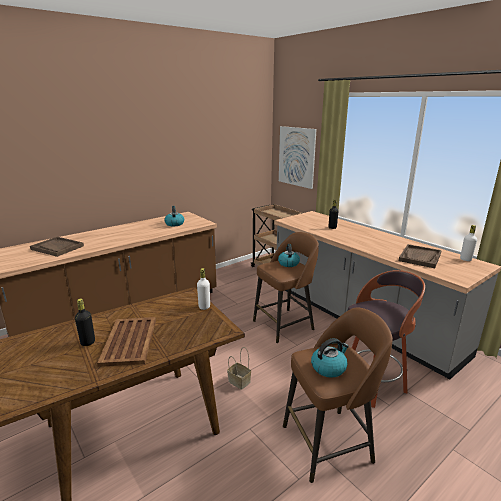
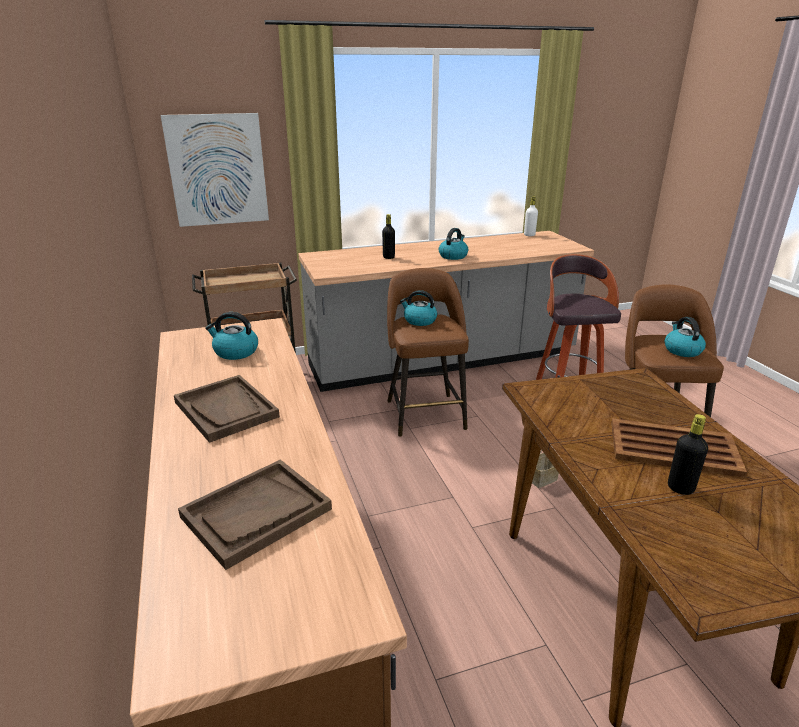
camera: 70 degrees left, 5 degrees up
(204, 306) = (574, 383): white bottle -> none
(361, 242) = (453, 256): none -> kettle
(420, 257) = (516, 246): brown tray -> brown tray (226, 409)

